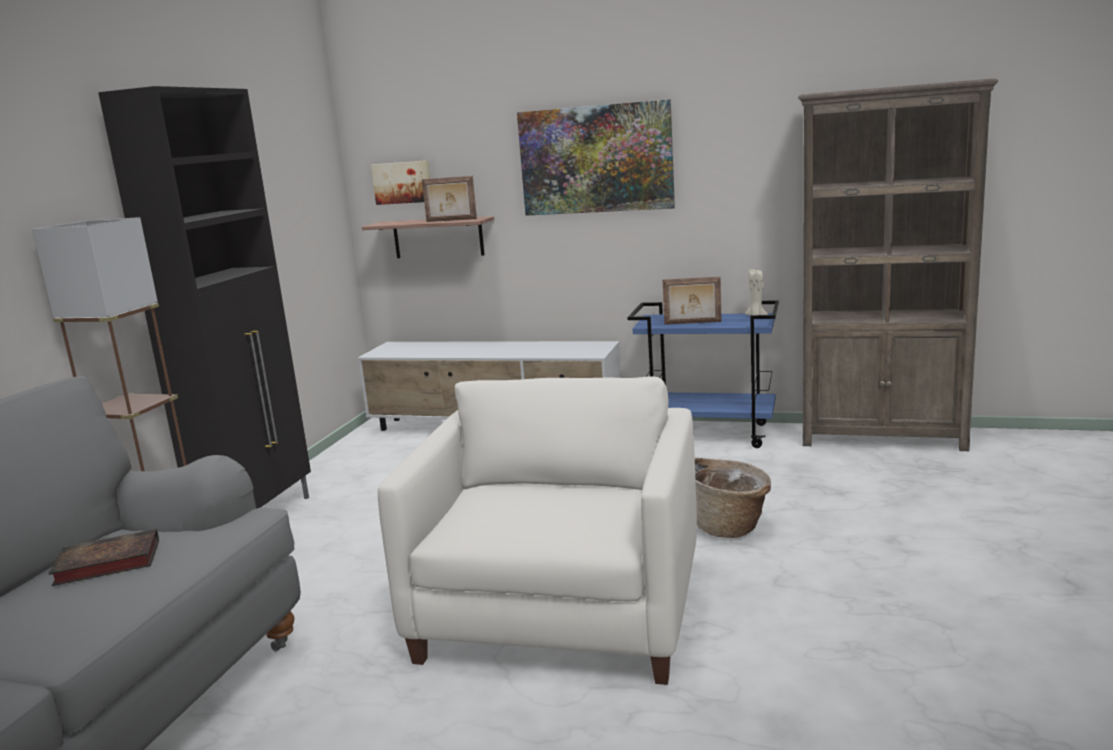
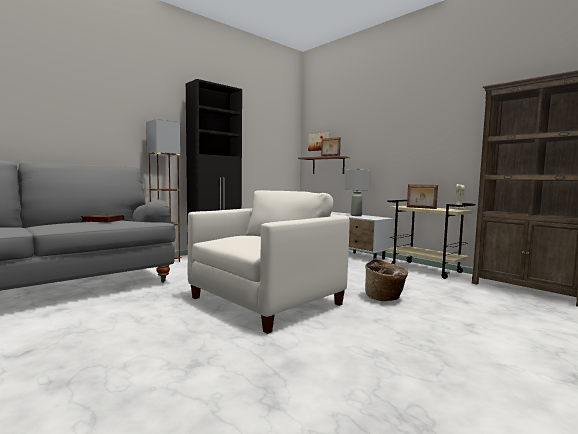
camera: 30 degrees right, 10 degrees down
(541, 348) = (356, 215): none -> grey table lamp
(596, 159) = (393, 130): picture -> none
(709, 434) = (426, 270): blue cart -> beige cart

